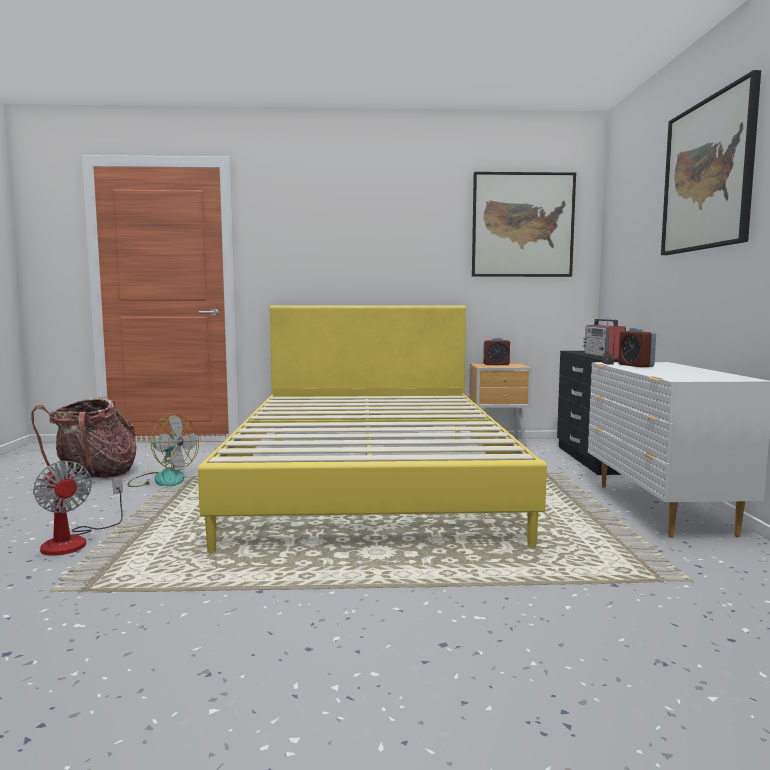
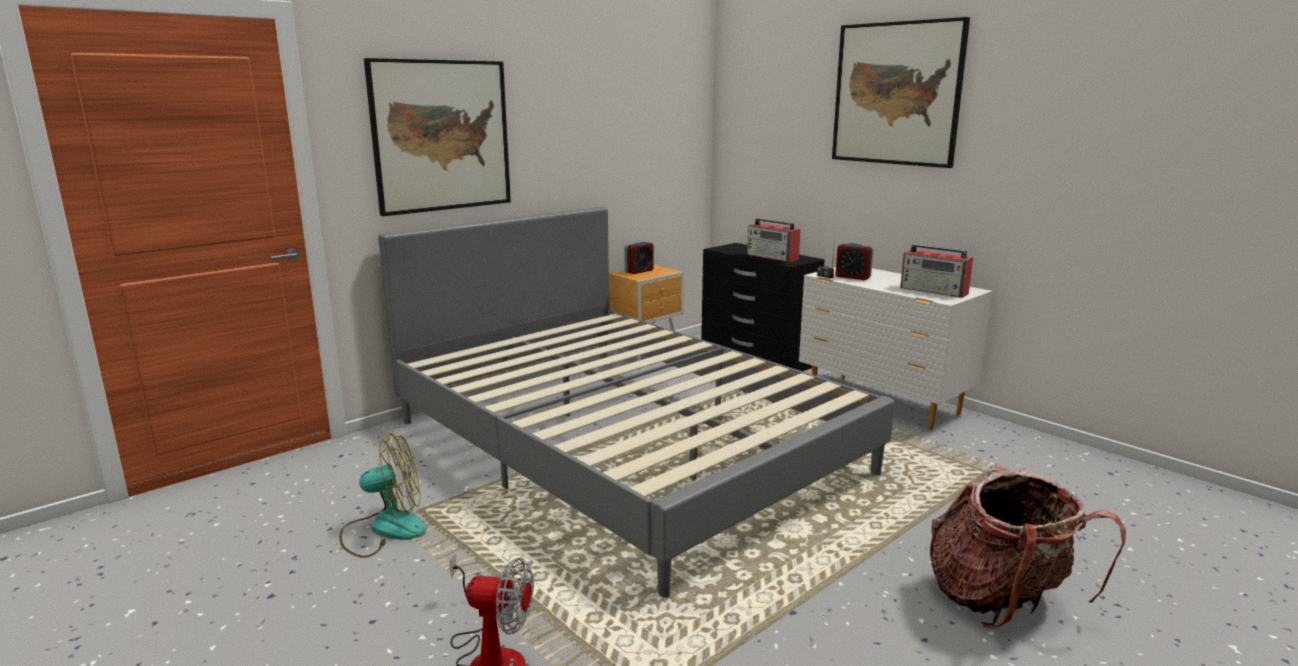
camera: 40 degrees left, 10 degrees up
(94, 475) = (261, 560): backpack -> backpack (1001, 601)
(371, 480) = (624, 445): yellow bed -> grey bed
(522, 225) = (649, 105): picture -> picture (441, 136)
(692, 375) = (934, 291): none -> radio

